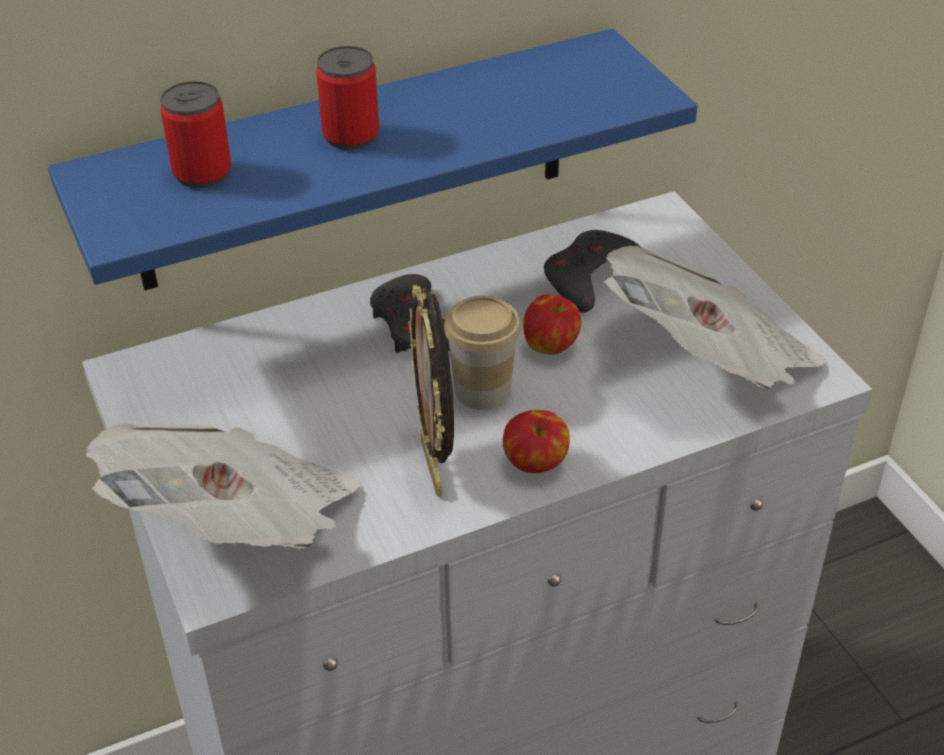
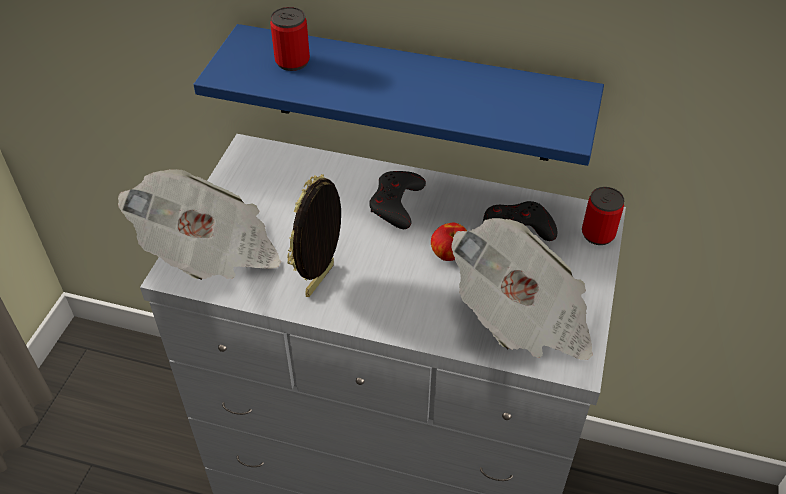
camera: 40 degrees right, 5 degrees up
(351, 135) = (382, 77): can -> can (598, 234)
(482, 390) = (388, 257): cup -> none
(535, 464) = (369, 311): apple -> none

